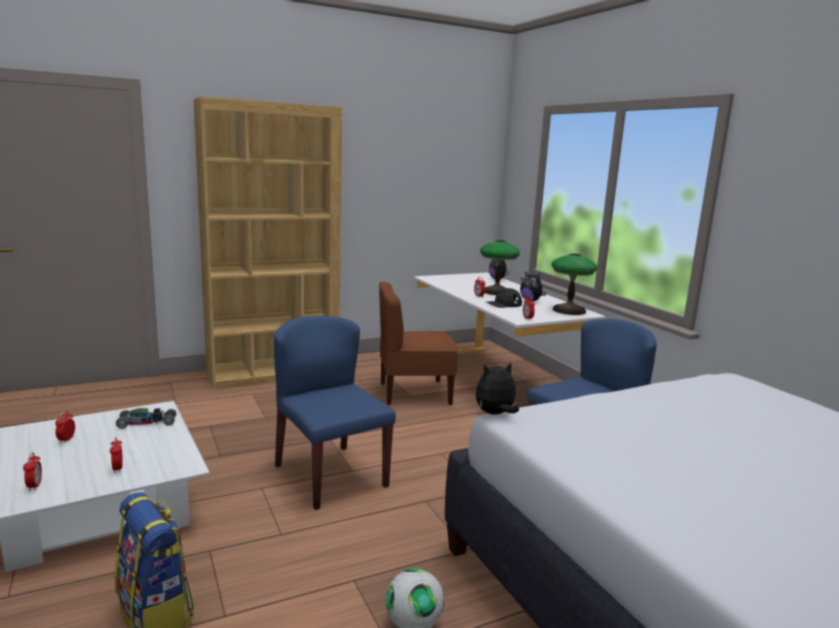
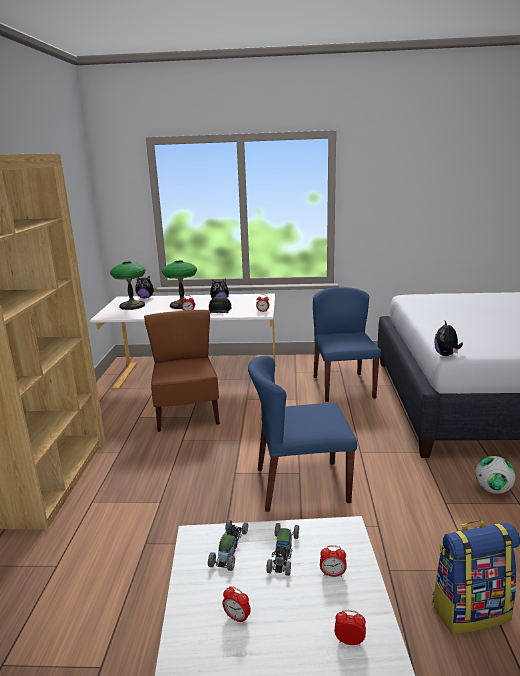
camera: 60 degrees left, 5 degrees up
(144, 444) = (283, 553): none -> toy car
(414, 393) = (187, 414): brown chair -> brown chair turned 150 degrees clockwise
(568, 310) = (254, 298): table lamp -> table lamp (132, 306)

